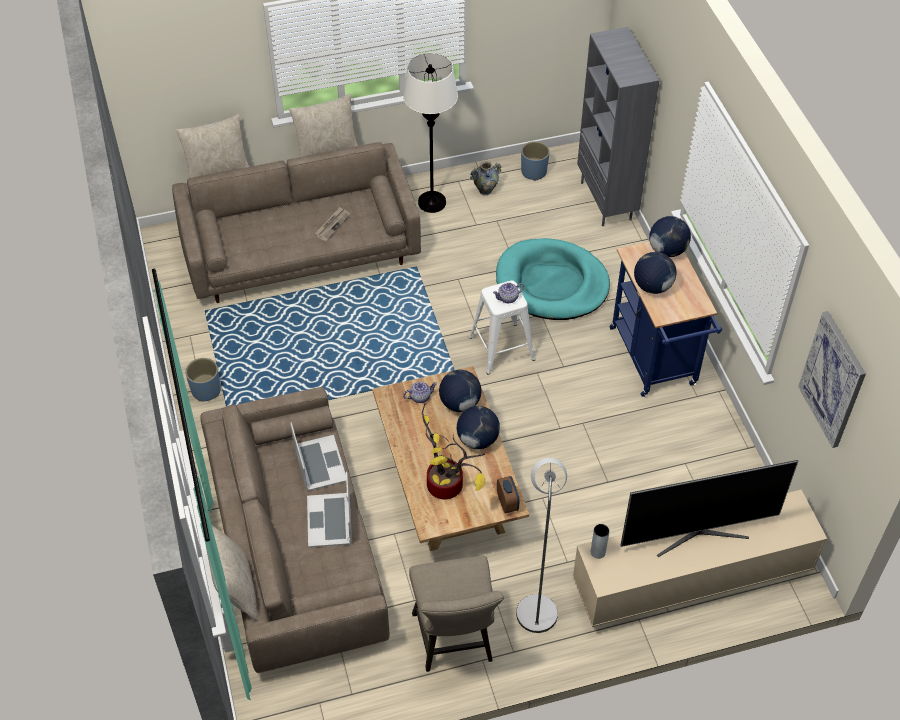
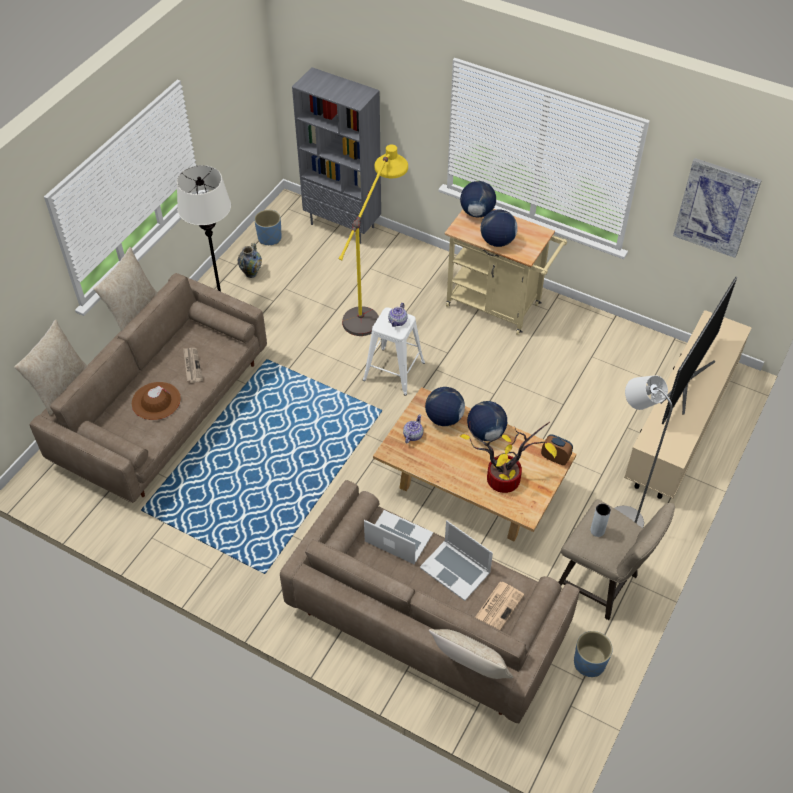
camera: 45 degrees left, 0 degrees up
(206, 390) = (216, 567): blue planter -> blue planter (589, 663)
(278, 233) = (156, 401): none -> brown hat
(325, 573) = (498, 607): none -> newspaper
(551, 283) = (373, 304): turquoise dog bed -> yellow floor lamp
(598, 552) = (649, 440): grey vase -> grey vase (597, 530)
(655, 361) = (498, 307): blue cart -> beige cart

